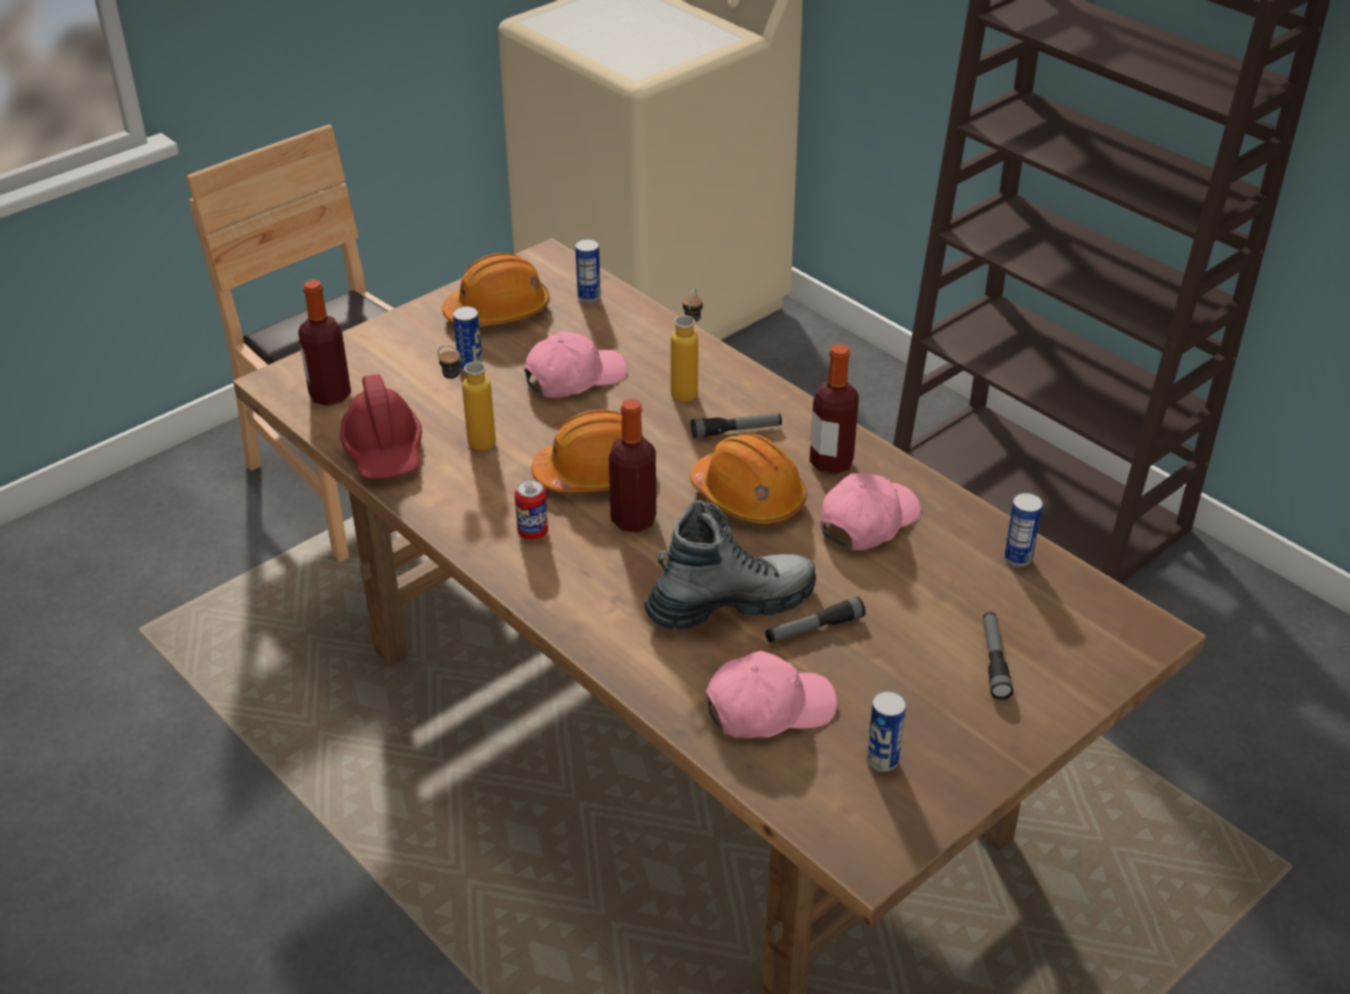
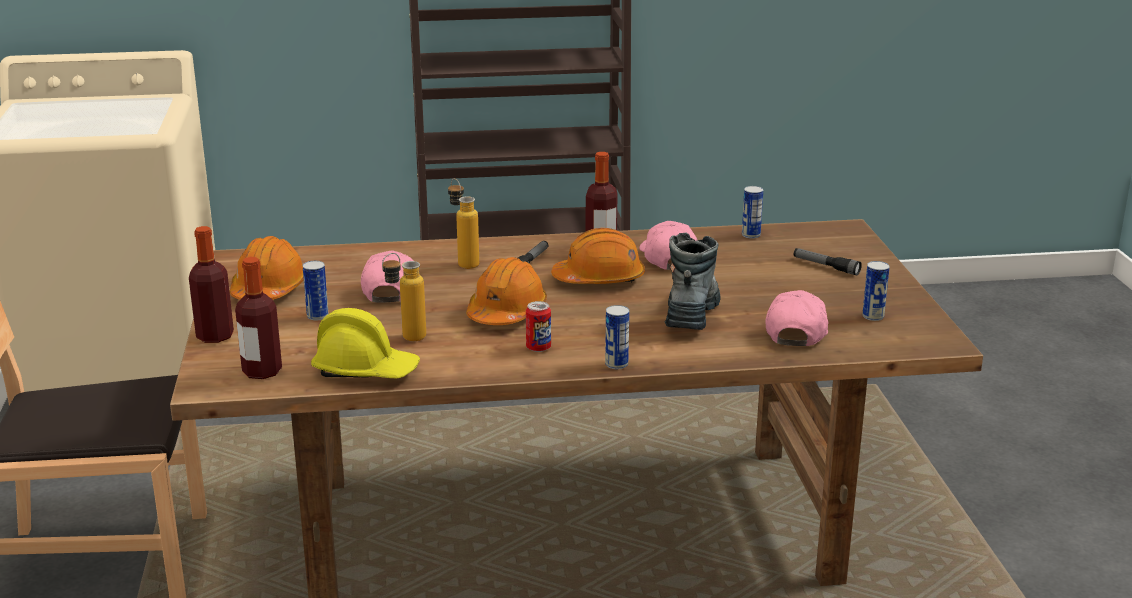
camera: 55 degrees left, 15 degrees down
(384, 450) = (366, 370): red hard hat -> yellow hard hat
(589, 297) = (308, 259): can -> can (616, 364)
(633, 520) = (572, 315): bottle -> bottle (215, 336)
(814, 629) = (743, 299): flashlight -> none

